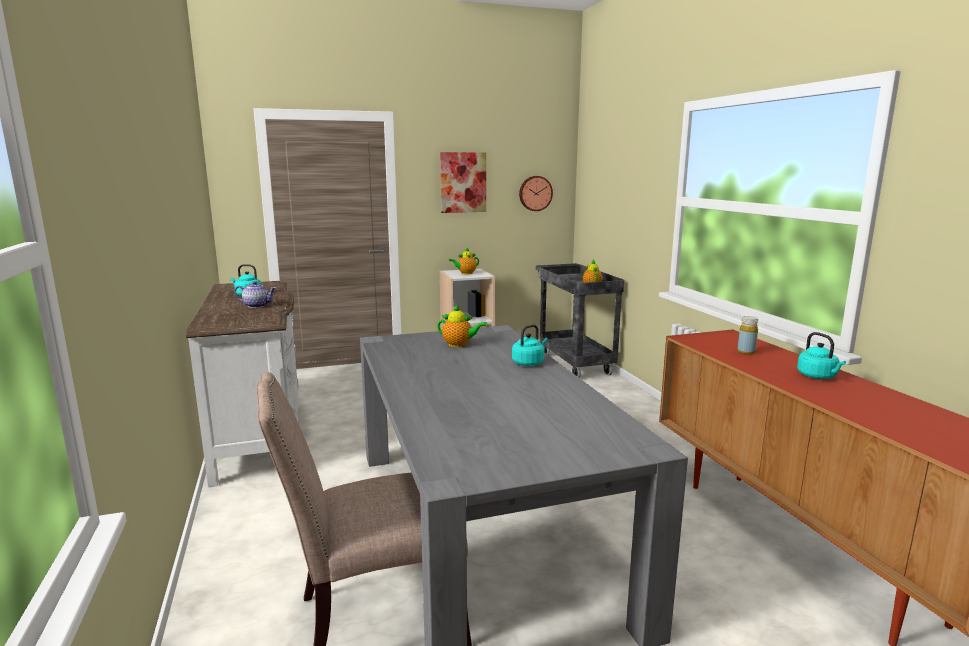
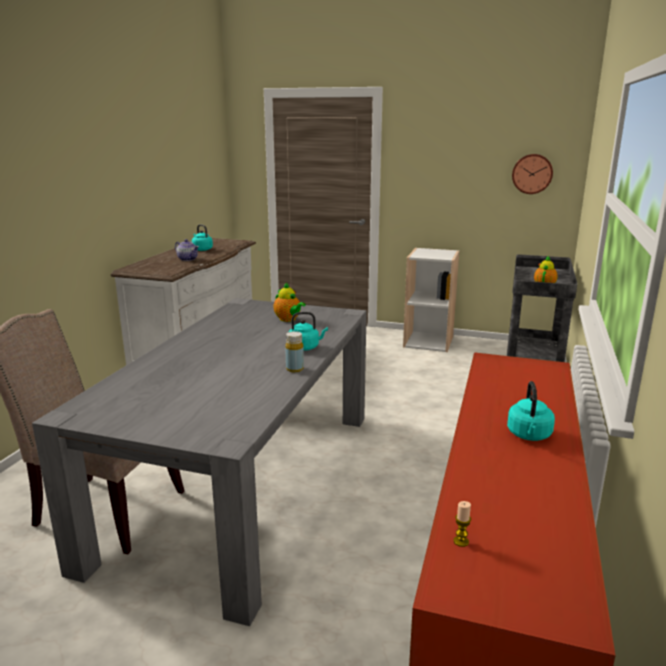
camera: 35 degrees right, 5 degrees up
(463, 182) = (448, 159): picture -> none
(465, 273) = (432, 253): teapot -> none
(746, 352) = (516, 389): yellow bottle -> yellow bottle (294, 369)
(936, 446) = (461, 541): none -> candle

